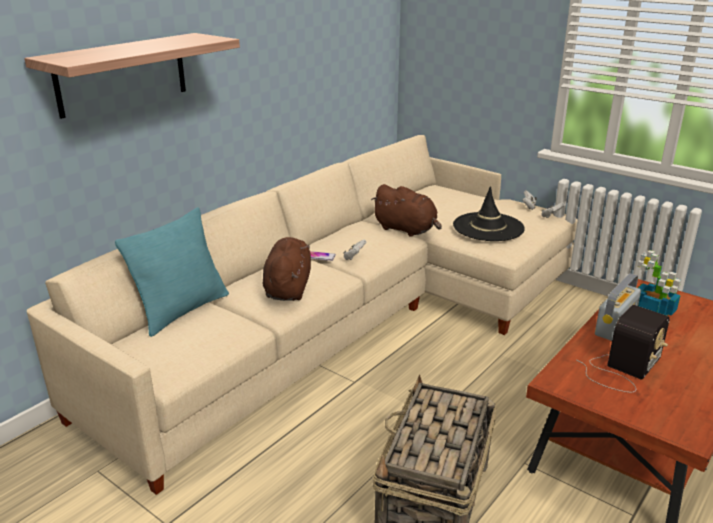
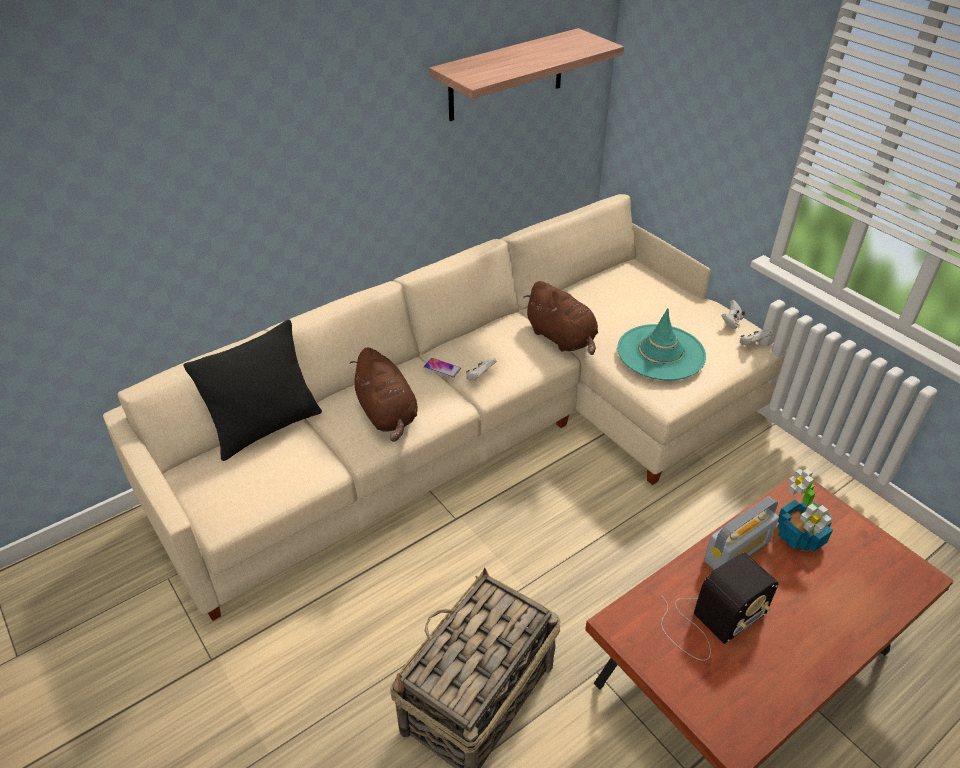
camera: 15 degrees right, 15 degrees up
(122, 74) = (205, 166): shelf -> shelf (506, 75)
(182, 310) = (266, 428): turquoise pillow -> black pillow
(288, 288) = (387, 414): brown plush toy -> brown plush toy turned 135 degrees clockwise
(488, 227) = (661, 353): black hat -> turquoise hat

